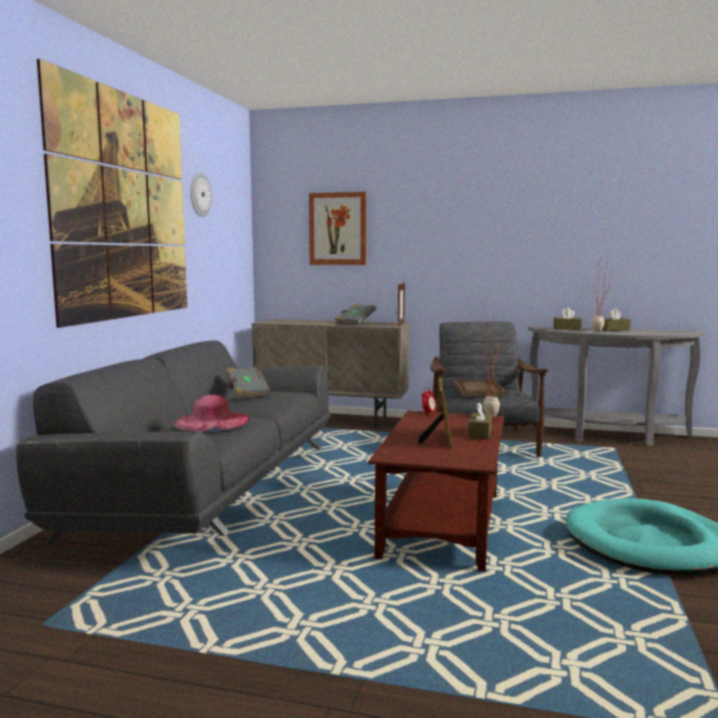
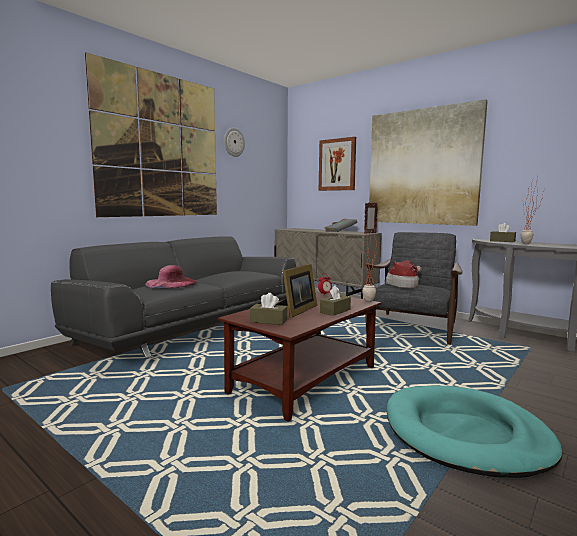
camera: 25 degrees right, 0 degrees up
(247, 393) = (229, 270): grey book -> none
(462, 237) = (422, 167): none -> picture
(478, 390) = (404, 284): brown tray -> hat
(614, 330) = (548, 243): brown tissue box -> brown tissue box (268, 321)

